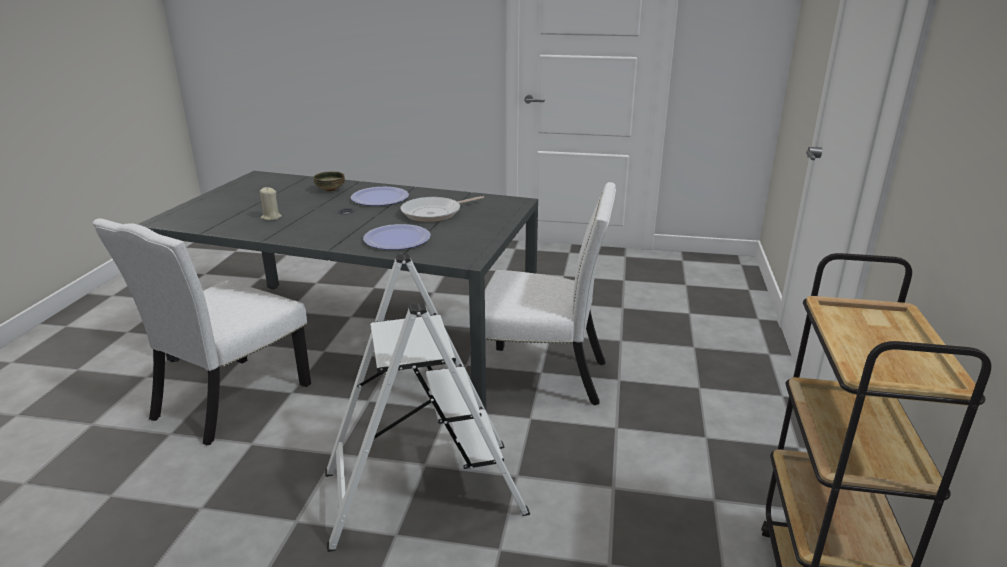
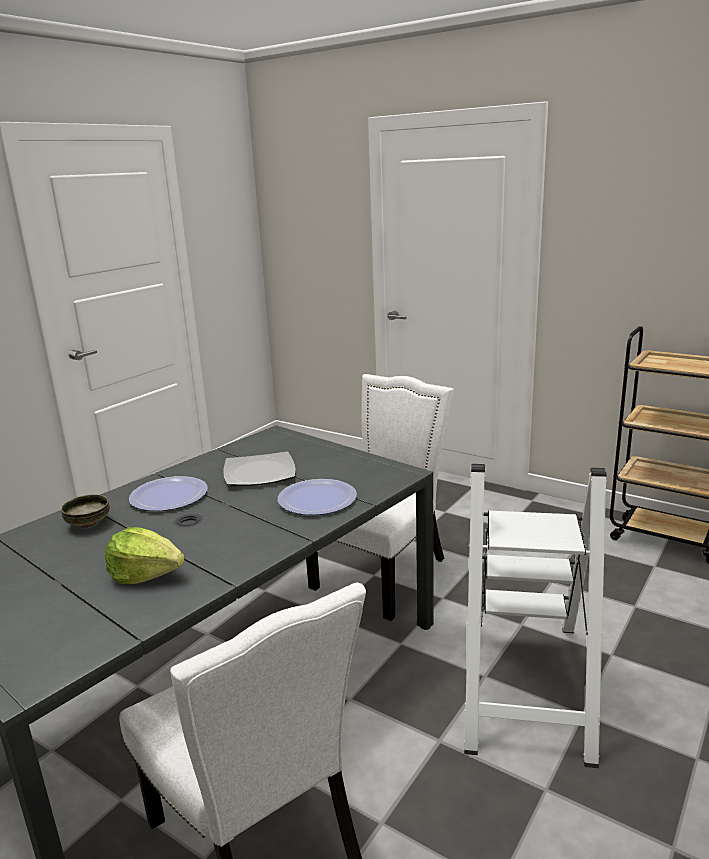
camera: 65 degrees left, 5 degrees down
(271, 217) = (145, 574): beige candle -> lettuce
(435, 213) = (260, 472): frying pan -> plate

